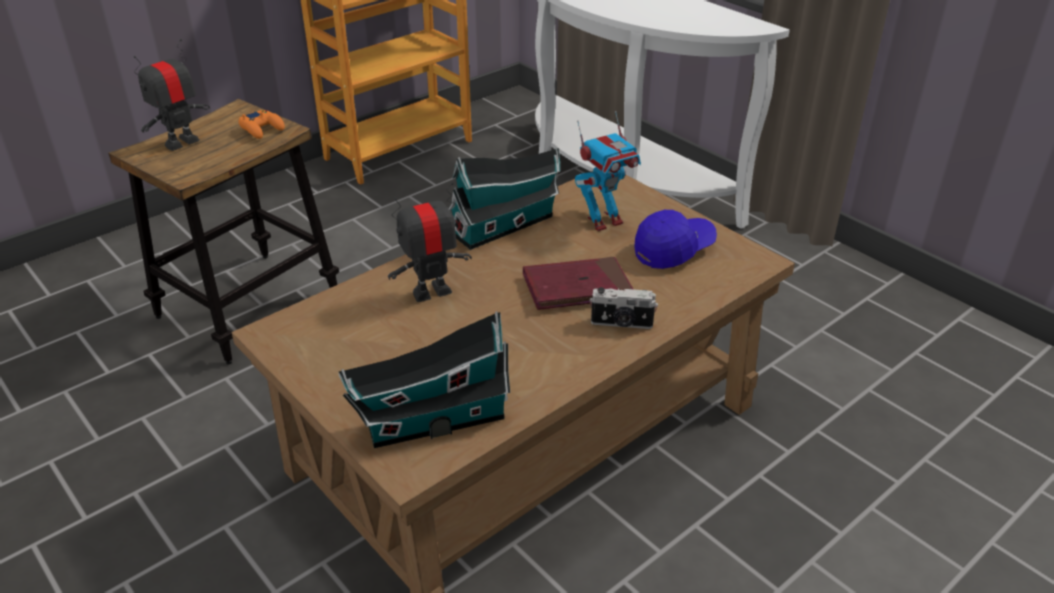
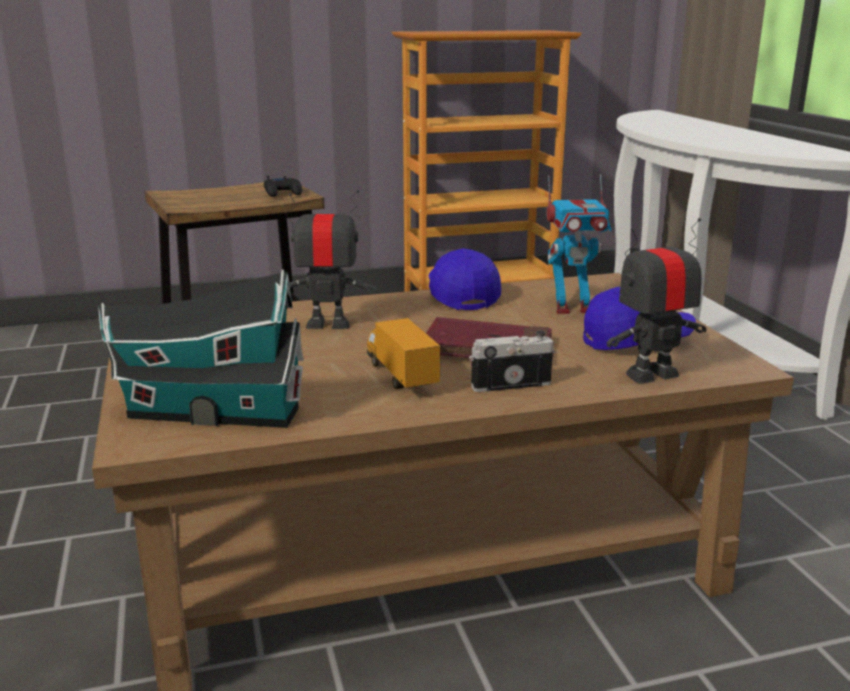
camera: 25 degrees right, 15 degrees down
(181, 143) = (208, 193): toy robot -> toy robot (651, 375)
(262, 129) = (283, 193): orange game controller -> black game controller
(508, 225) = (461, 295): toy house -> blue cap
(540, 339) = (401, 377): none -> toy truck
(621, 324) = (509, 384): camera -> camera turned 135 degrees clockwise

